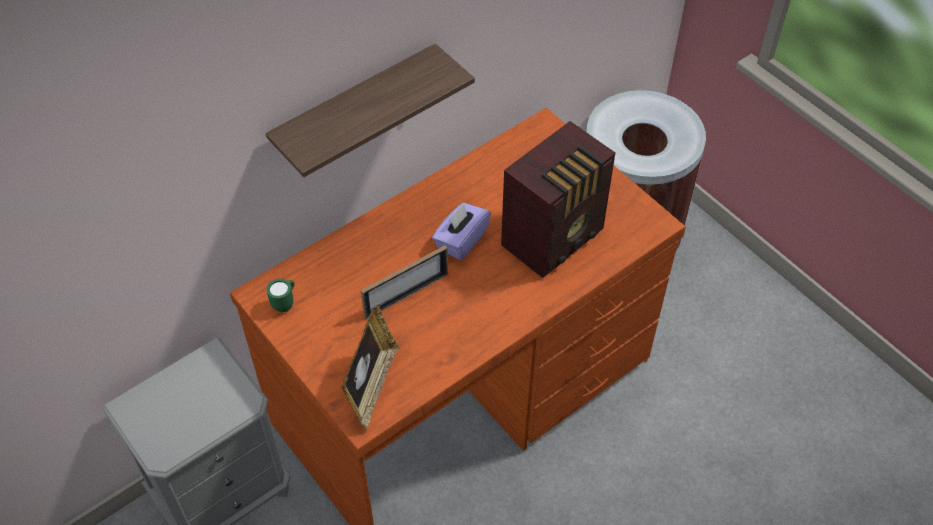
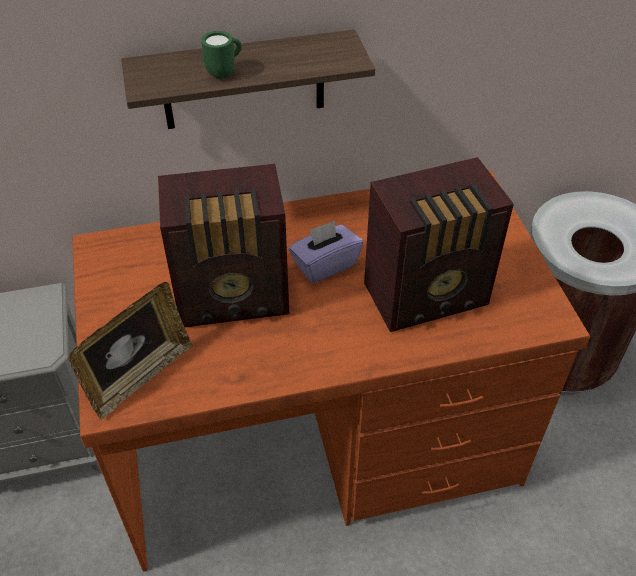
camera: 25 degrees right, 5 degrees down
(285, 303) = (114, 263): green mug -> green mug (225, 72)
(406, 295) = (235, 298): picture frame -> radio

